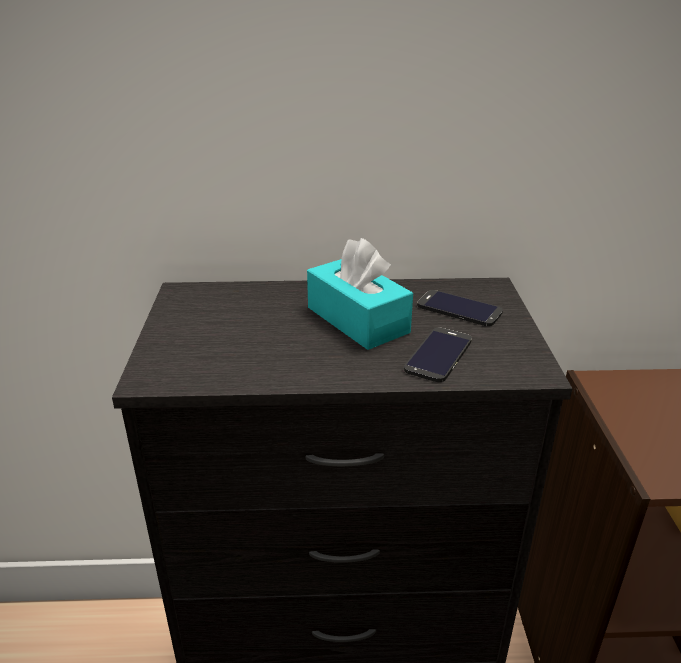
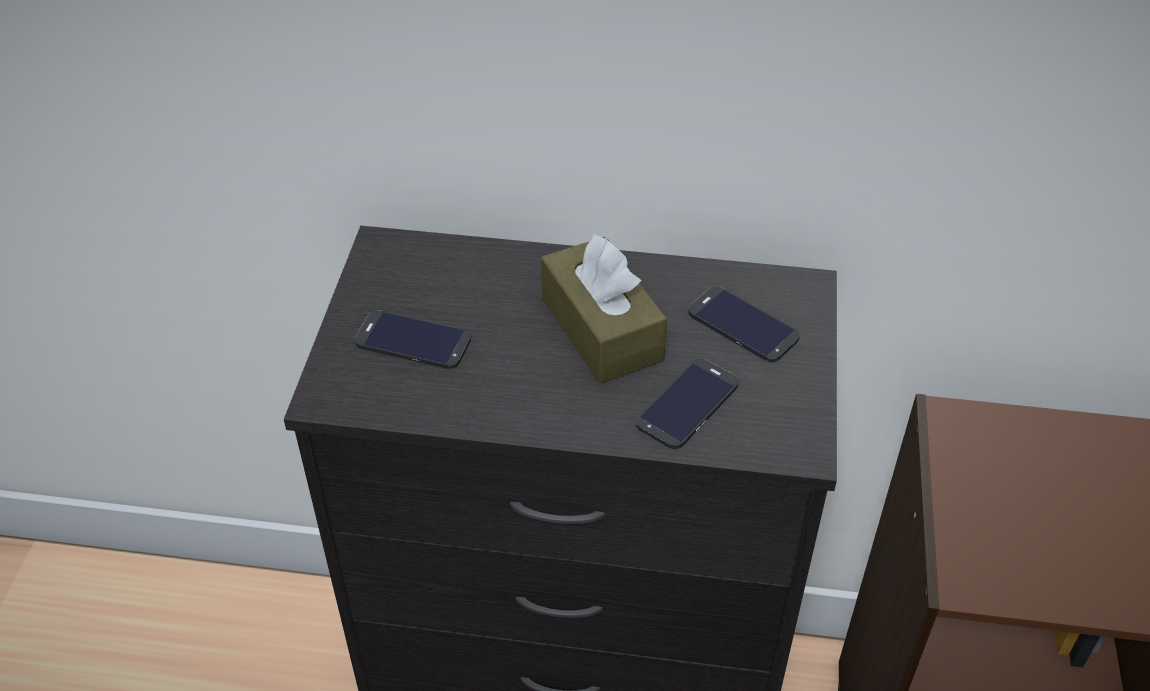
camera: 10 degrees right, 15 degrees up
(214, 339) = (413, 340): none -> phone
(357, 320) = (601, 329): turquoise tissue box -> brown tissue box

